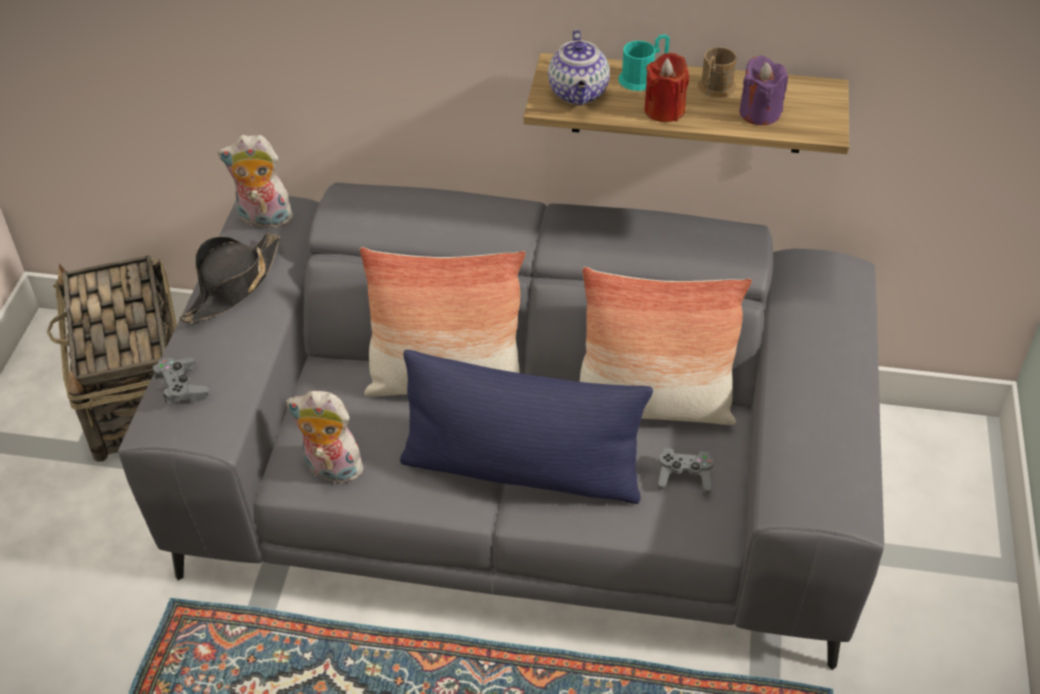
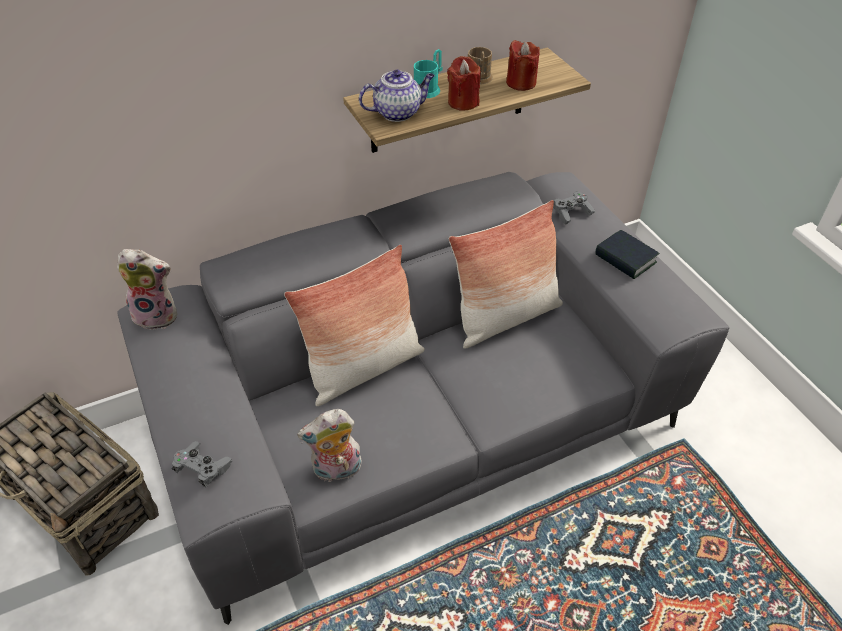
camera: 35 degrees left, 0 degrees up
(233, 285) = (176, 373): black hat -> none
(263, 220) = (158, 315): plush toy -> plush toy turned 150 degrees counterclockwise
(522, 470) = (464, 399): blue pillow -> none
(579, 94) = (398, 112): teapot -> teapot turned 75 degrees counterclockwise
(684, 477) = (563, 351): grey game controller -> grey game controller (571, 213)
(759, 113) = (521, 83): purple candle -> red candle
(822, 399) = (625, 259): none -> book

